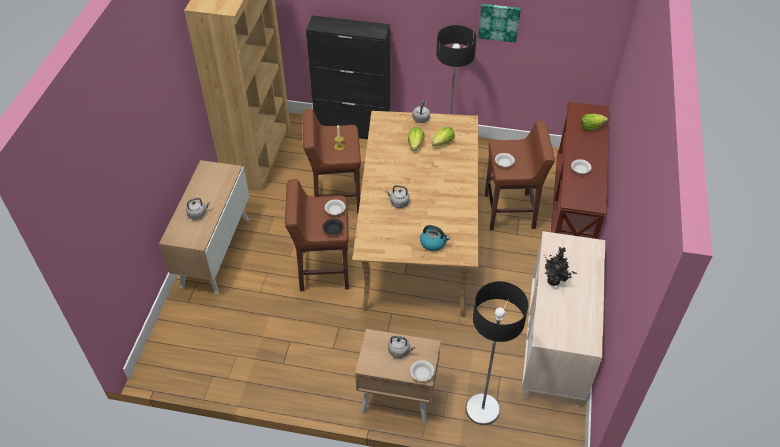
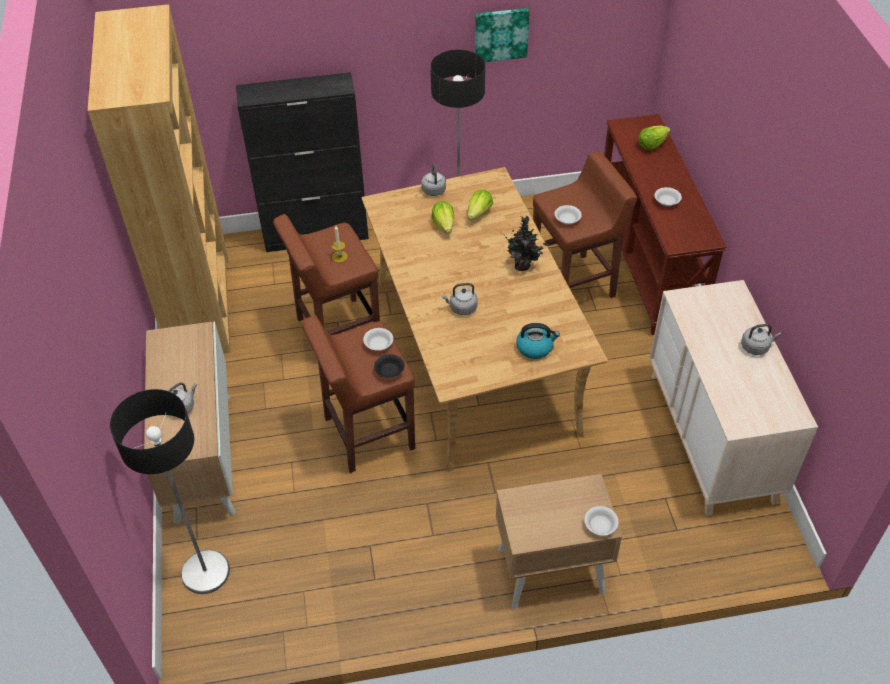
camera: 20 degrees left, 0 degrees up
(400, 351) = (556, 505): grey kettle -> grey kettle (756, 347)
(482, 409) = (665, 548): floor lamp -> floor lamp (205, 573)
(555, 281) = (712, 349): potted plant -> potted plant (523, 265)

